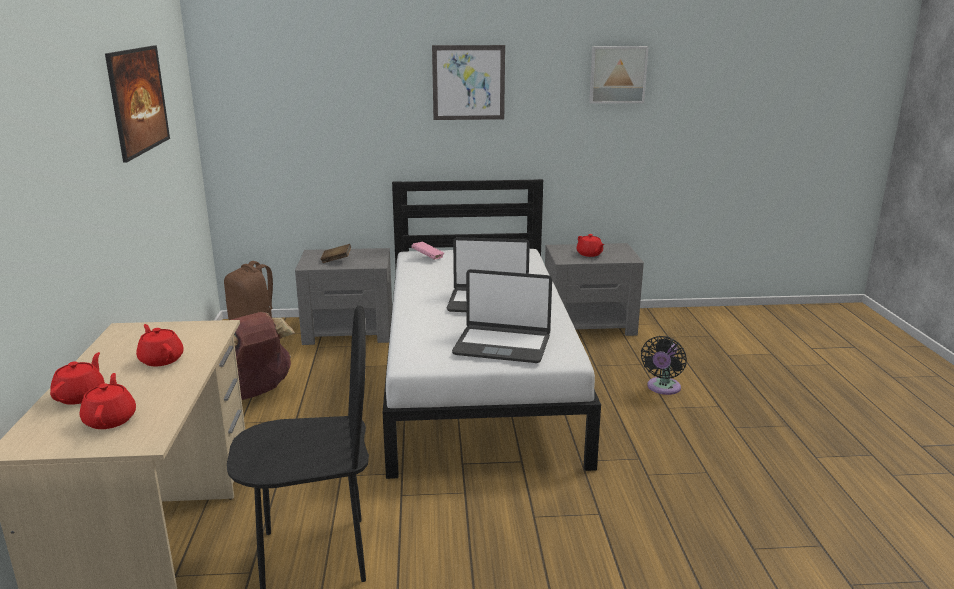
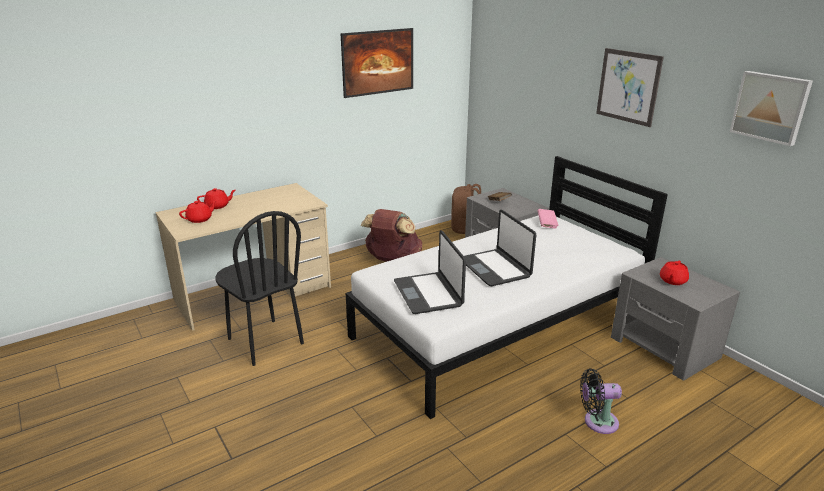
camera: 60 degrees right, 5 degrees up
(161, 359) = (265, 206): red teapot -> none

